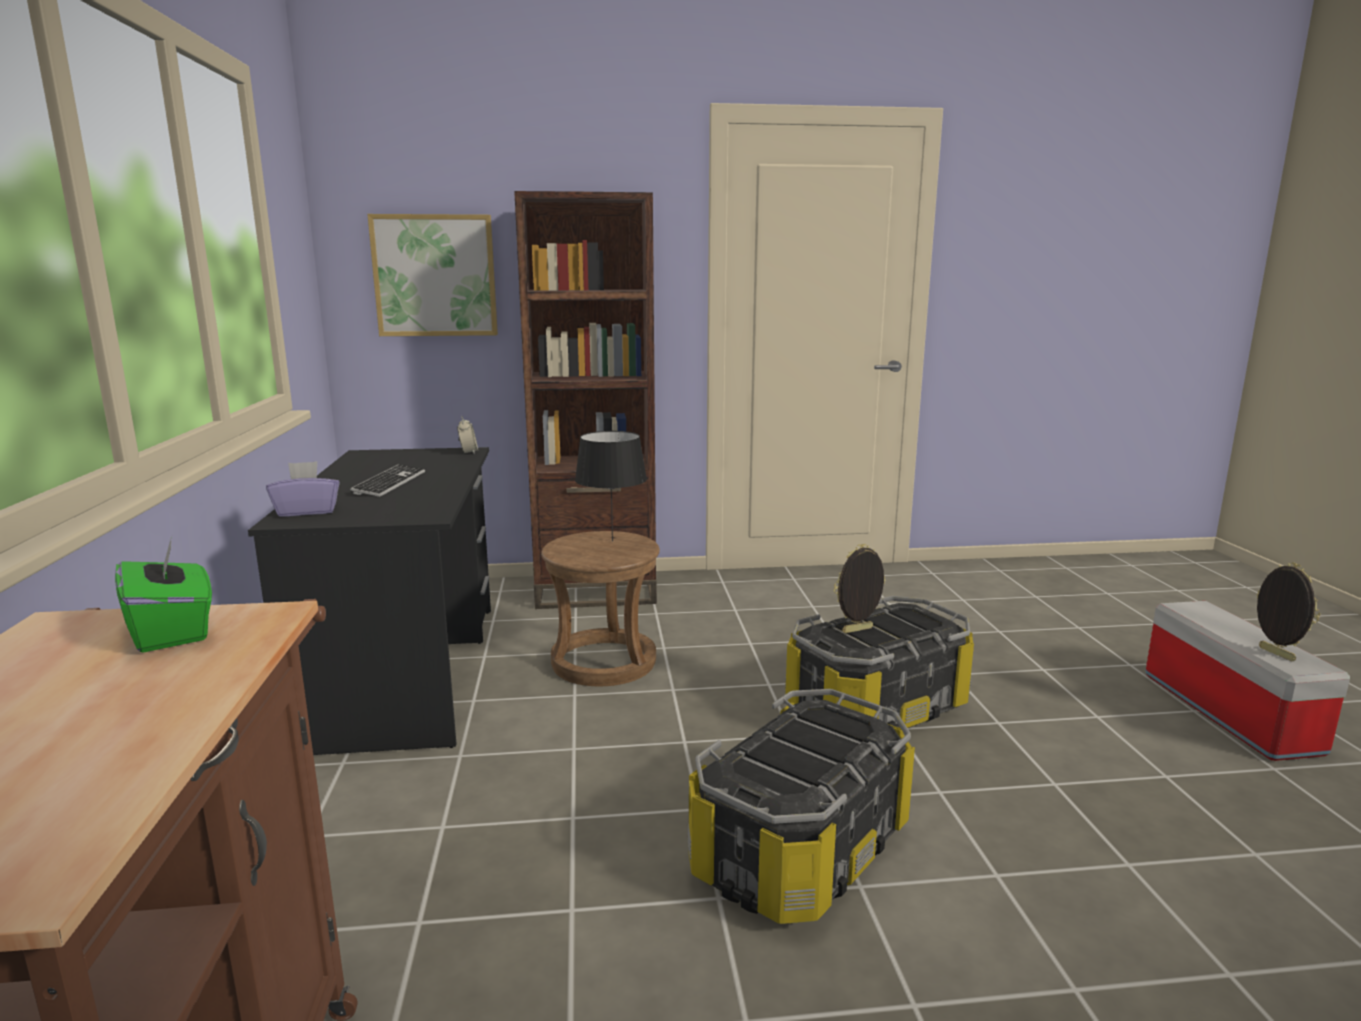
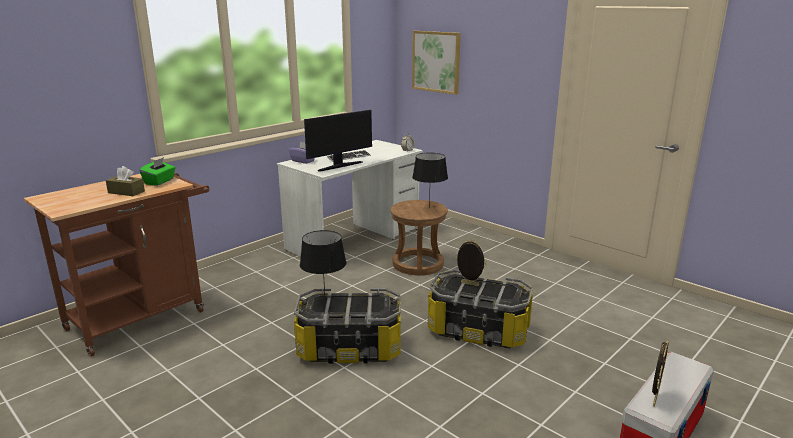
camera: 50 degrees right, 5 degrees up
(138, 697) = (126, 192): none -> brown tissue box
(407, 672) = (354, 239): black desk -> white desk
(421, 499) = (339, 166): none -> monitor
(595, 591) = (473, 236): brown bookcase -> none
(757, 766) = (325, 300): none -> black table lamp

